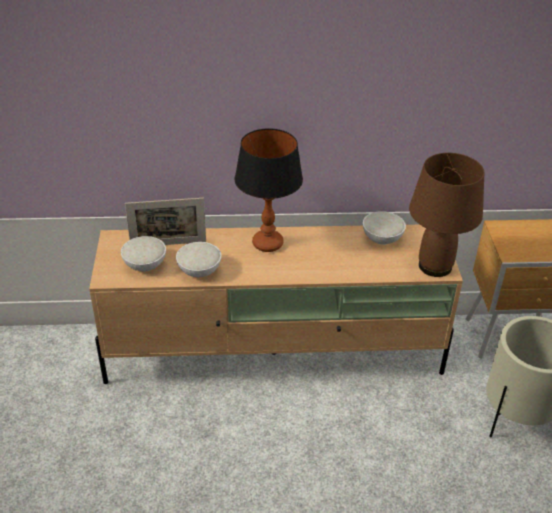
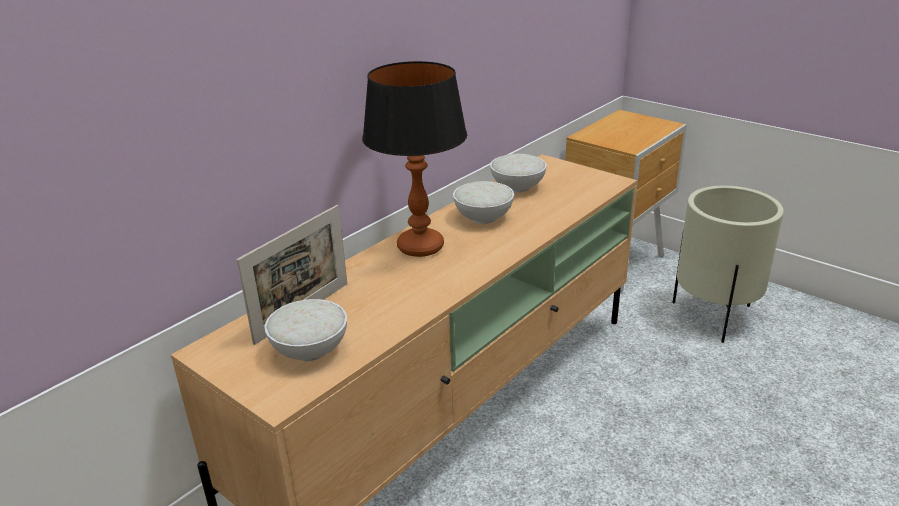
camera: 45 degrees left, 10 degrees down
(199, 270) = (391, 312): white bowl -> white bowl (482, 217)
(434, 265) = (597, 182): brown table lamp -> none

